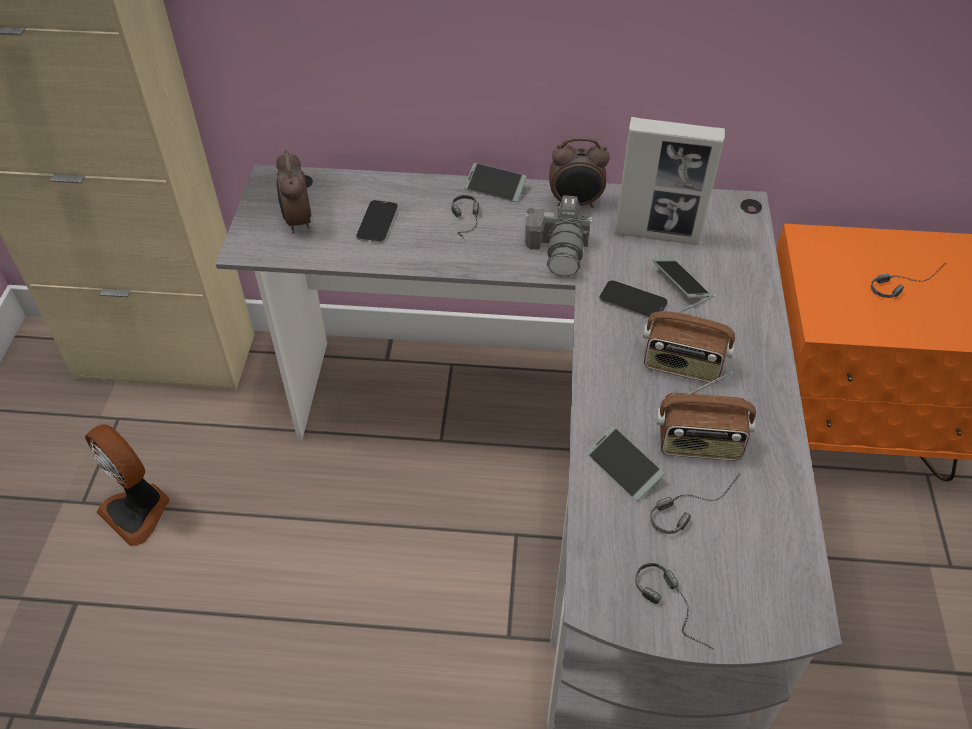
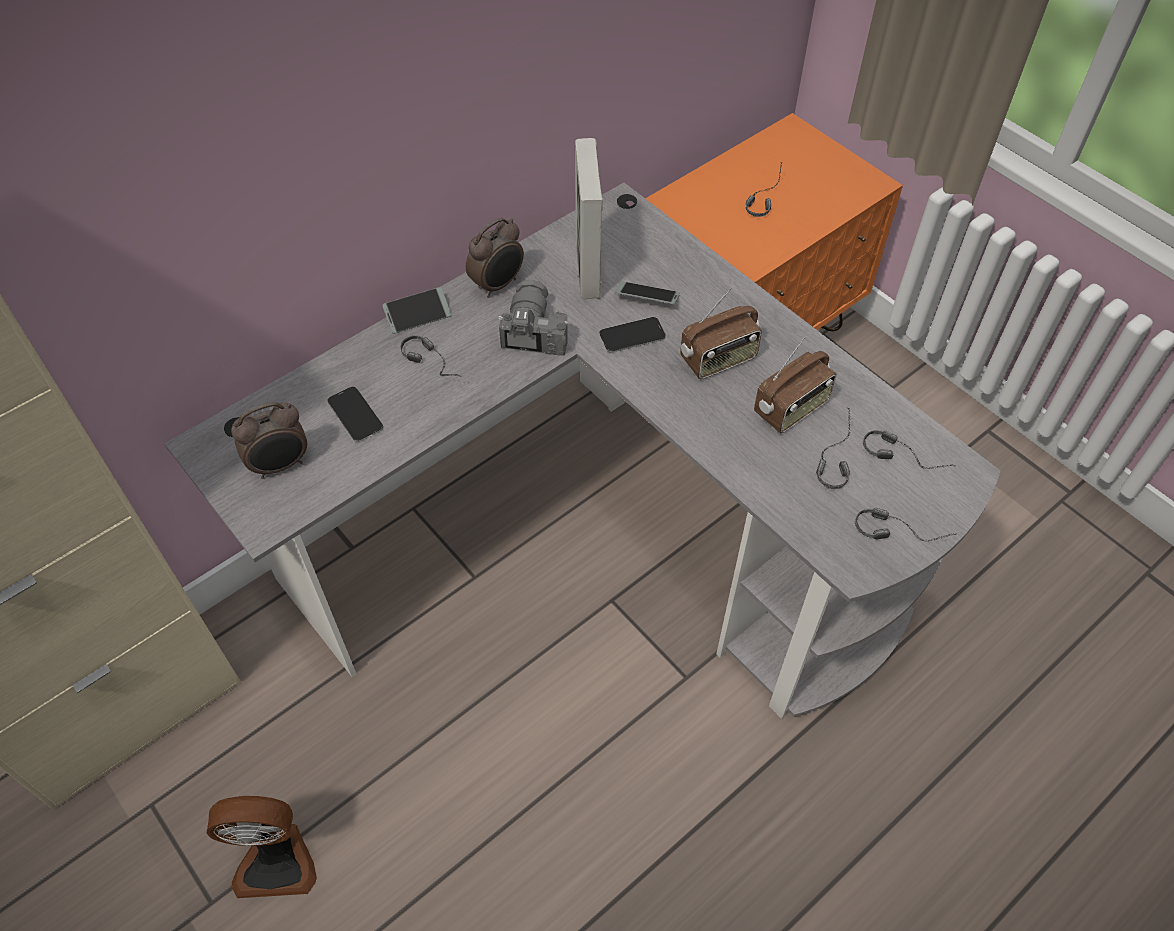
camera: 45 degrees left, 5 degrees up
(298, 221) = (281, 465): alarm clock -> alarm clock turned 60 degrees counterclockwise
(559, 249) = (532, 333): camera -> camera turned 135 degrees counterclockwise
(623, 468) = (766, 464): phone -> none
(657, 234) = (588, 269): picture frame -> picture frame turned 120 degrees clockwise
(759, 558) = (906, 456): none -> headphones

